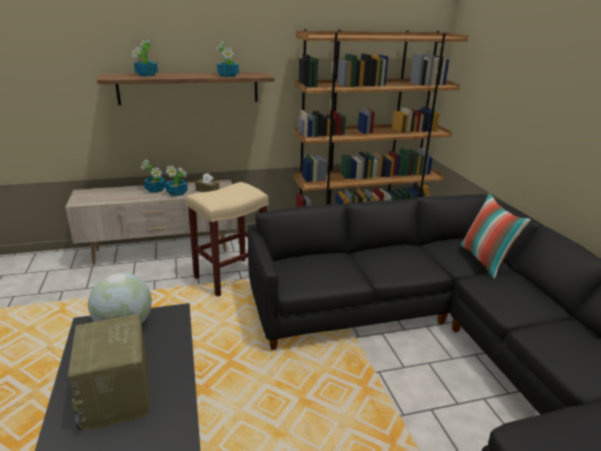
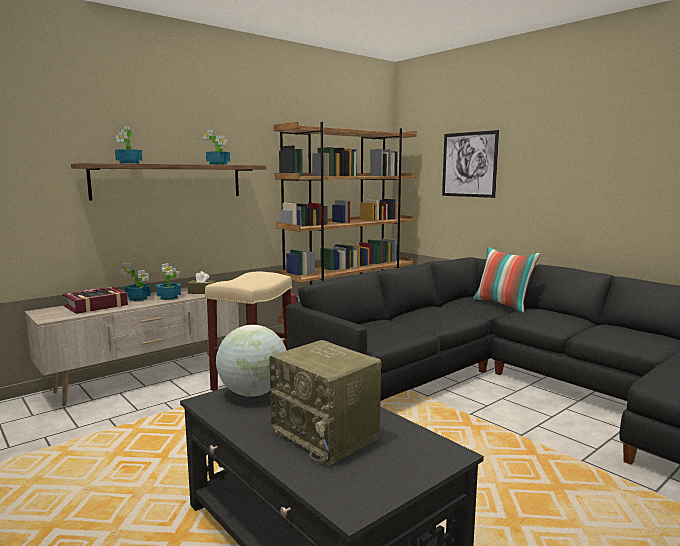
camera: 25 degrees left, 15 degrees down
(120, 193) = (96, 306): none -> book
(512, 85) = (469, 164): none -> picture

